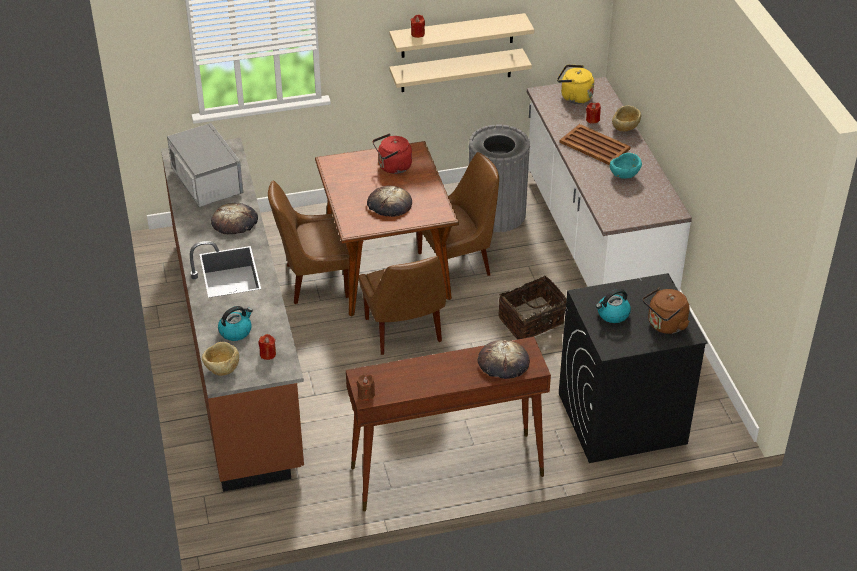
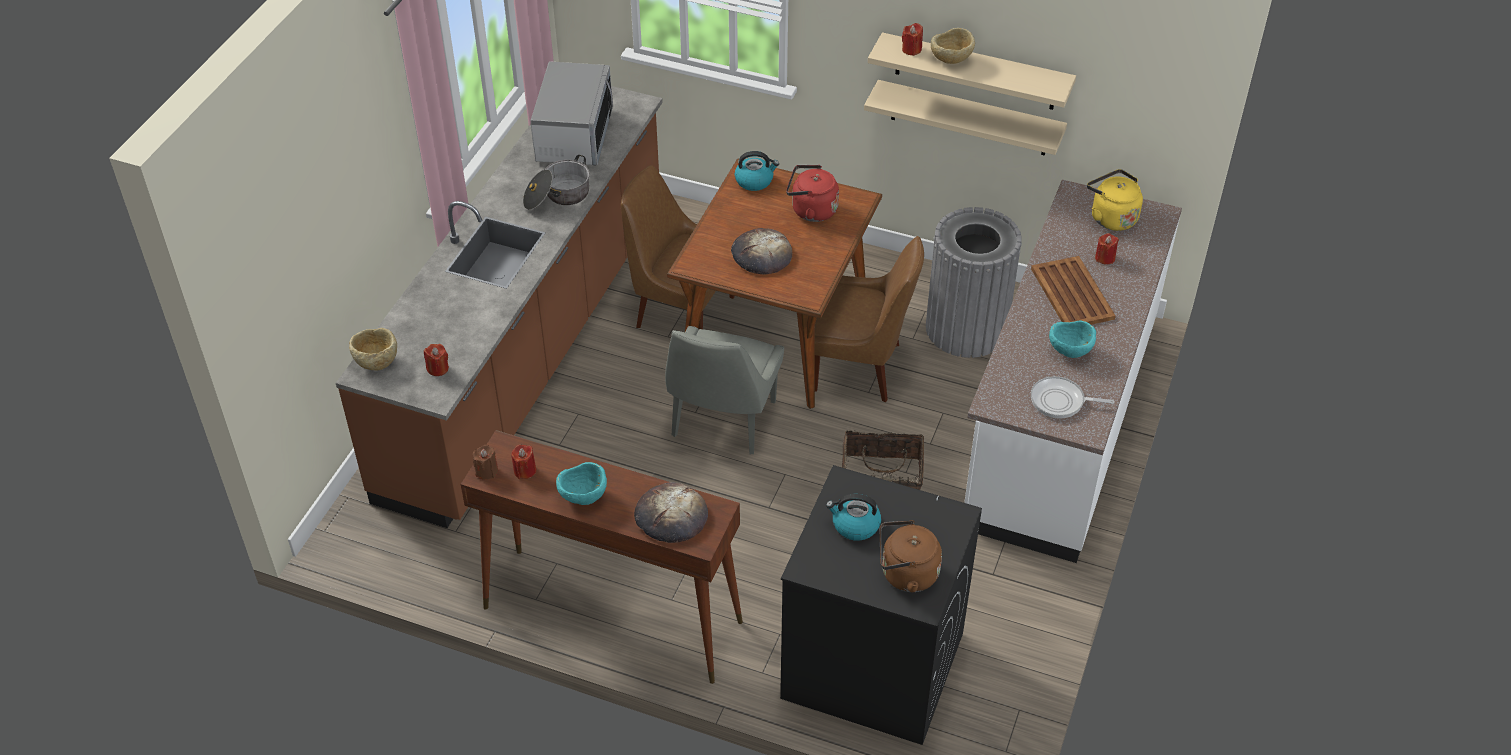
camera: 35 degrees right, 5 degrees up
(235, 222) = (557, 196): bread -> cooking pot
(236, 331) = (433, 325): kettle -> kettle (755, 180)
(389, 382) = (525, 470): none -> red candle
(404, 332) = (722, 421): brown chair -> grey chair
(441, 379) = (583, 498): none -> turquoise bowl
(625, 129) = (1135, 289): beige bowl -> beige bowl (951, 61)
(645, 203) = (1060, 401): none -> frying pan

